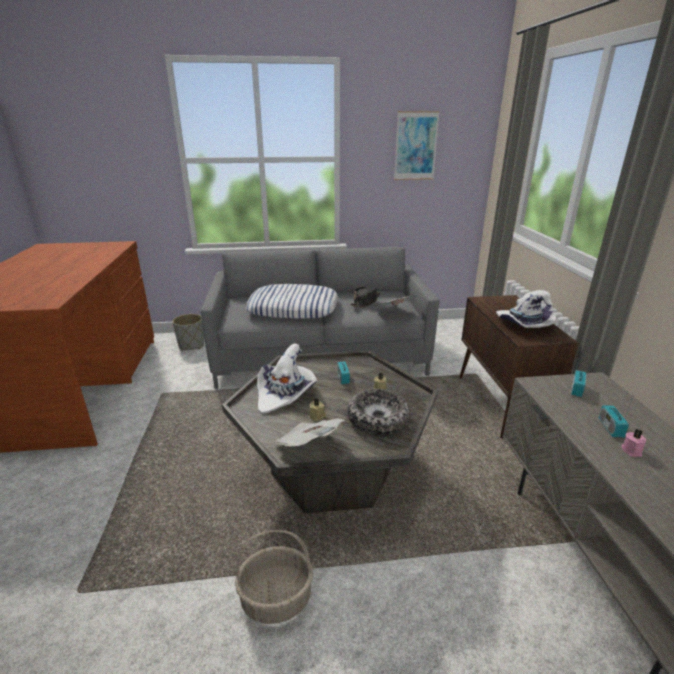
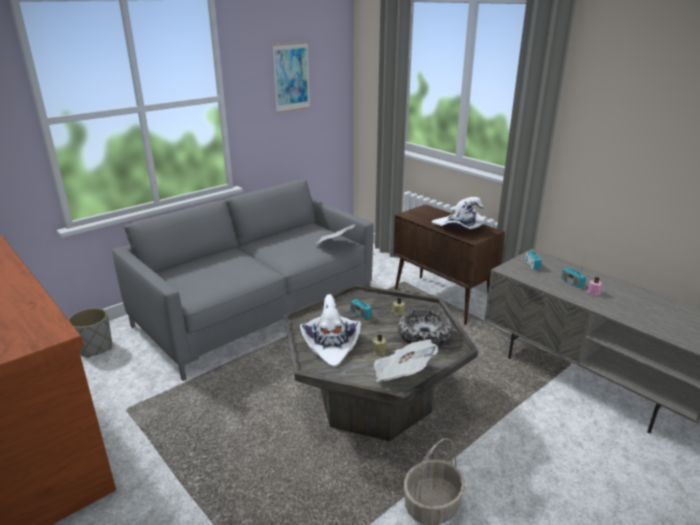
camera: 35 degrees left, 0 degrees up
(293, 308) = (237, 266): pillow -> none
(365, 302) = (298, 242): black hat -> none

